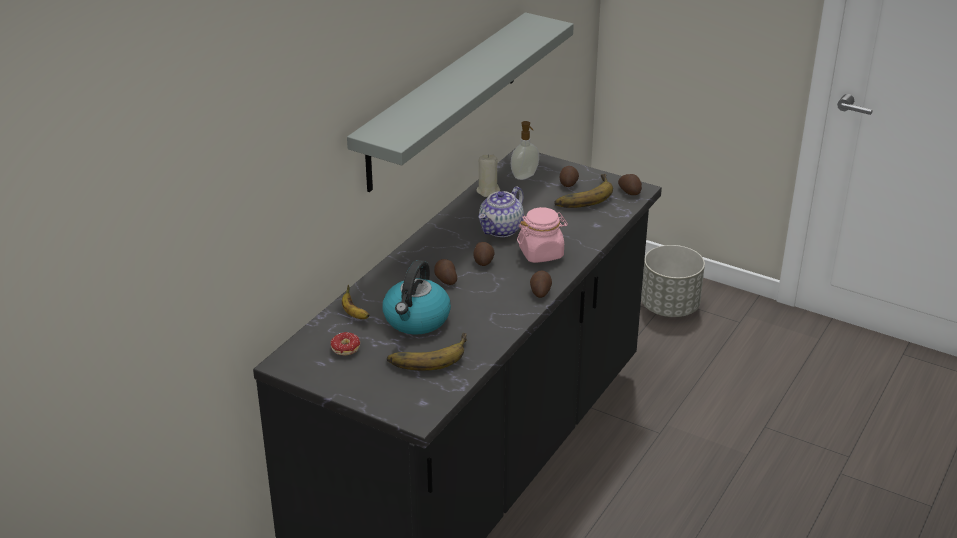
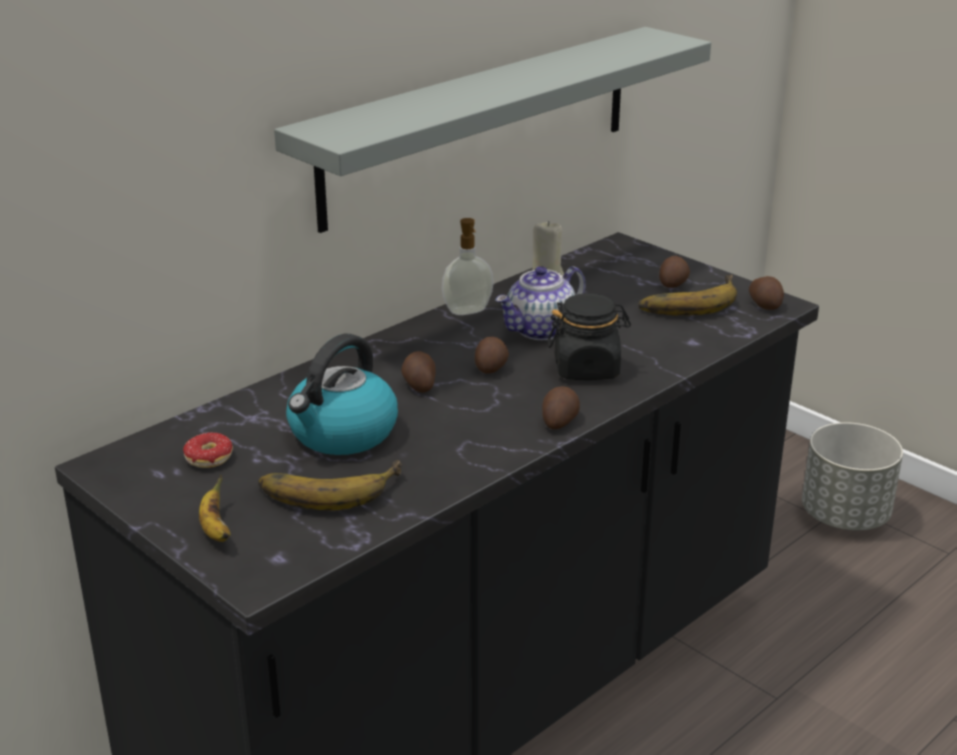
camera: 15 degrees right, 5 degrees down
(354, 313) = (253, 412): banana -> banana (215, 529)
(525, 176) = (611, 268): soap dispenser -> soap dispenser (468, 311)
(541, 253) = (587, 369): pink jar -> black jar

